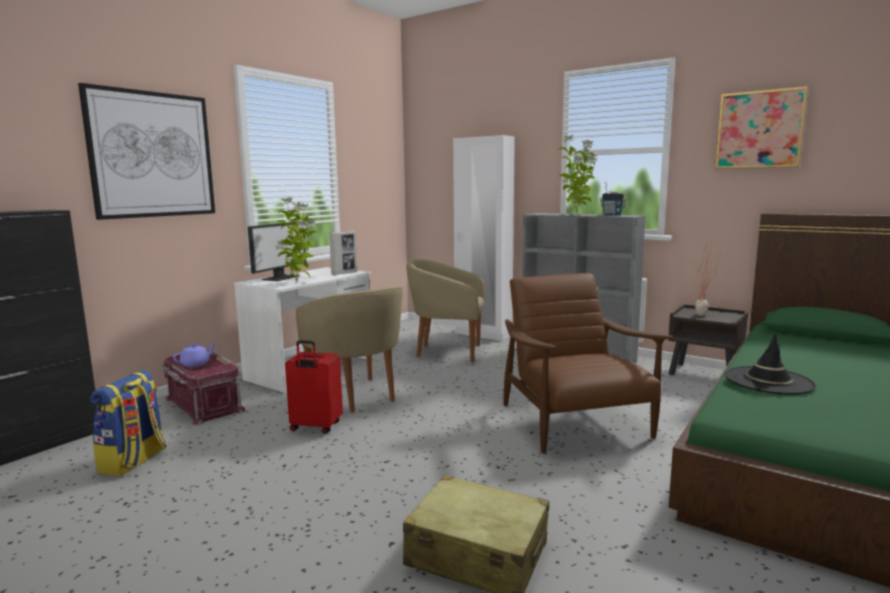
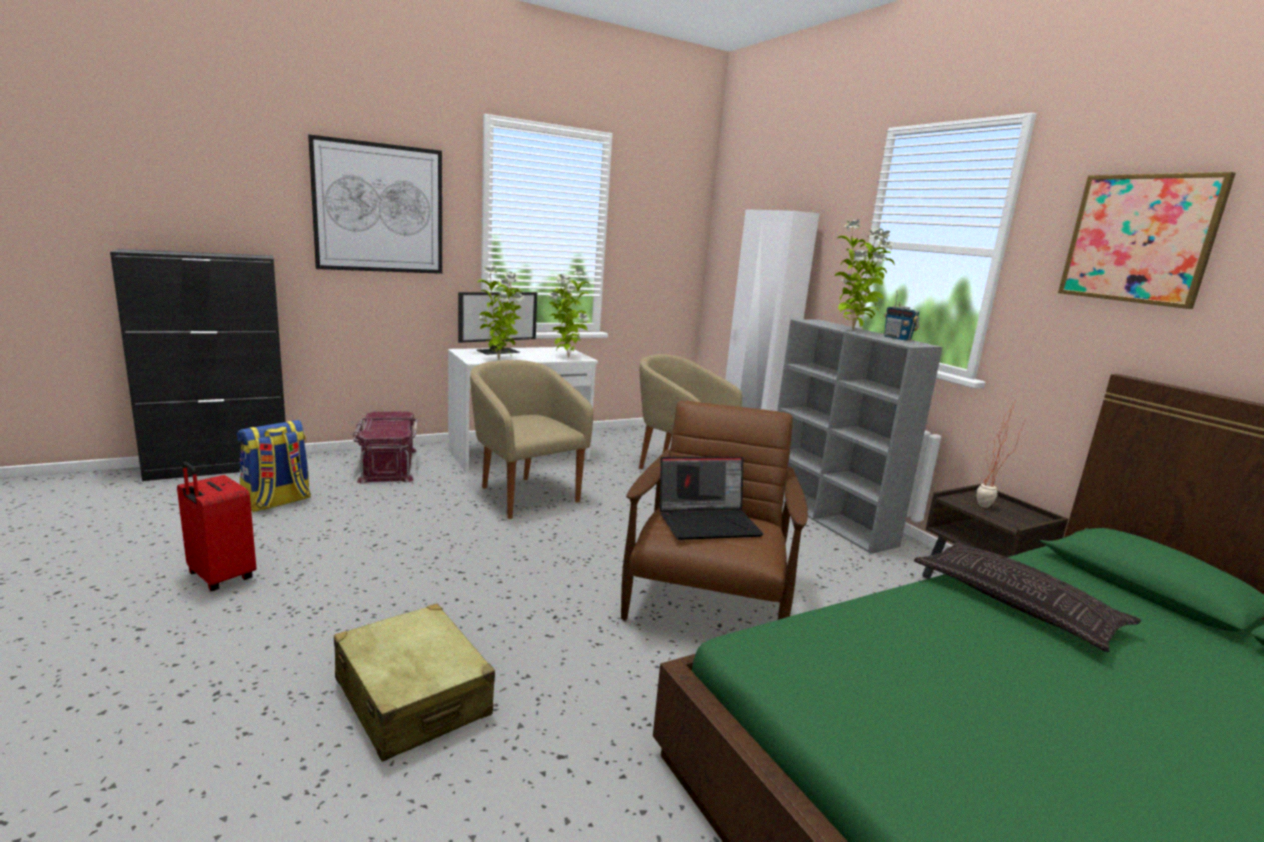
camera: 25 degrees right, 5 degrees up
(196, 364) = (383, 424): purple teapot -> none
(315, 427) = (446, 516): red suitcase -> red suitcase (220, 577)
(344, 273) = (566, 357): picture frame -> potted plant
(356, 396) = (523, 495): beige armchair -> beige armchair turned 150 degrees clockwise
(581, 360) = (708, 522): none -> laptop
(768, 381) = (892, 625): black hat -> none
(792, 355) = (1017, 603): none -> pillow

